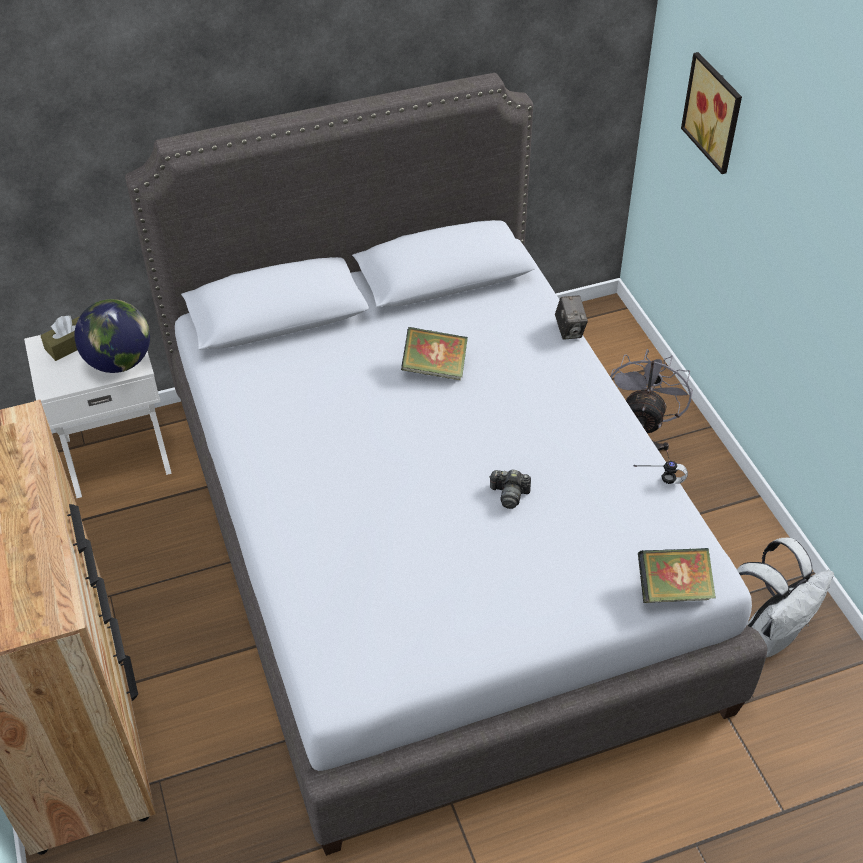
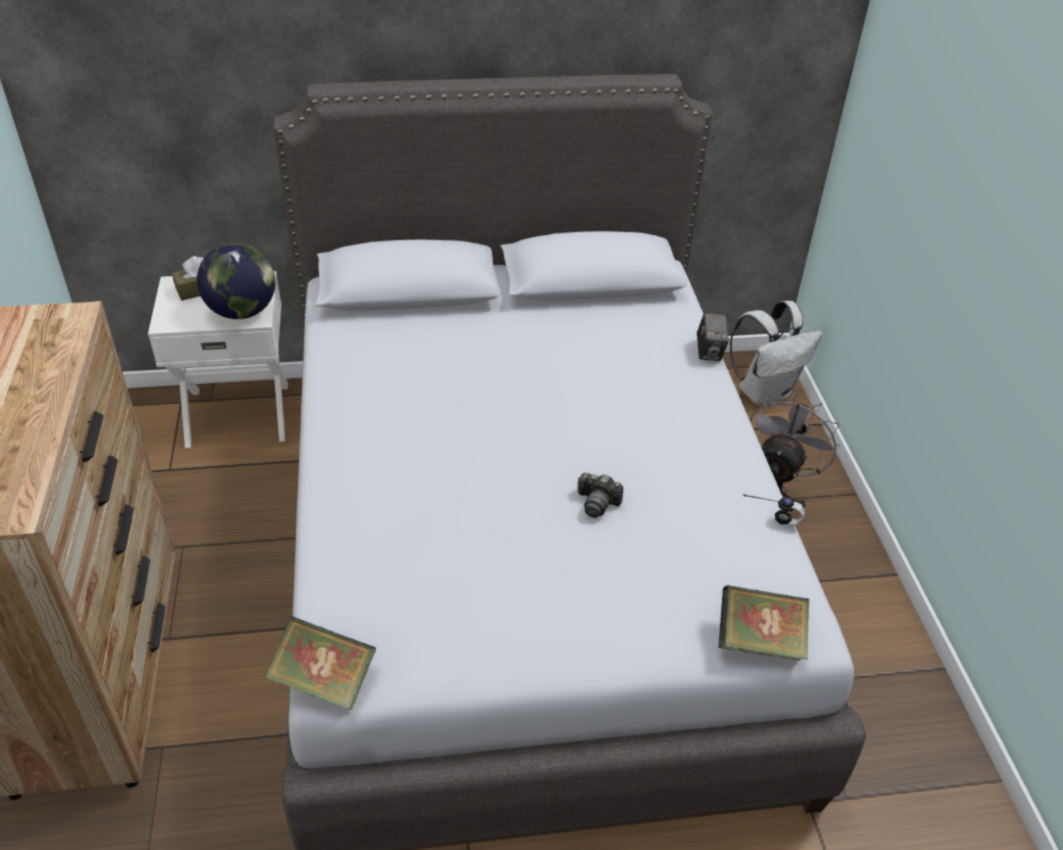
camera: 10 degrees right, 5 degrees down
(434, 368) = (554, 365): book -> book (324, 681)
(715, 112) = (906, 138): picture -> none
(768, 633) = (877, 726): white backpack -> white backpack (765, 392)

